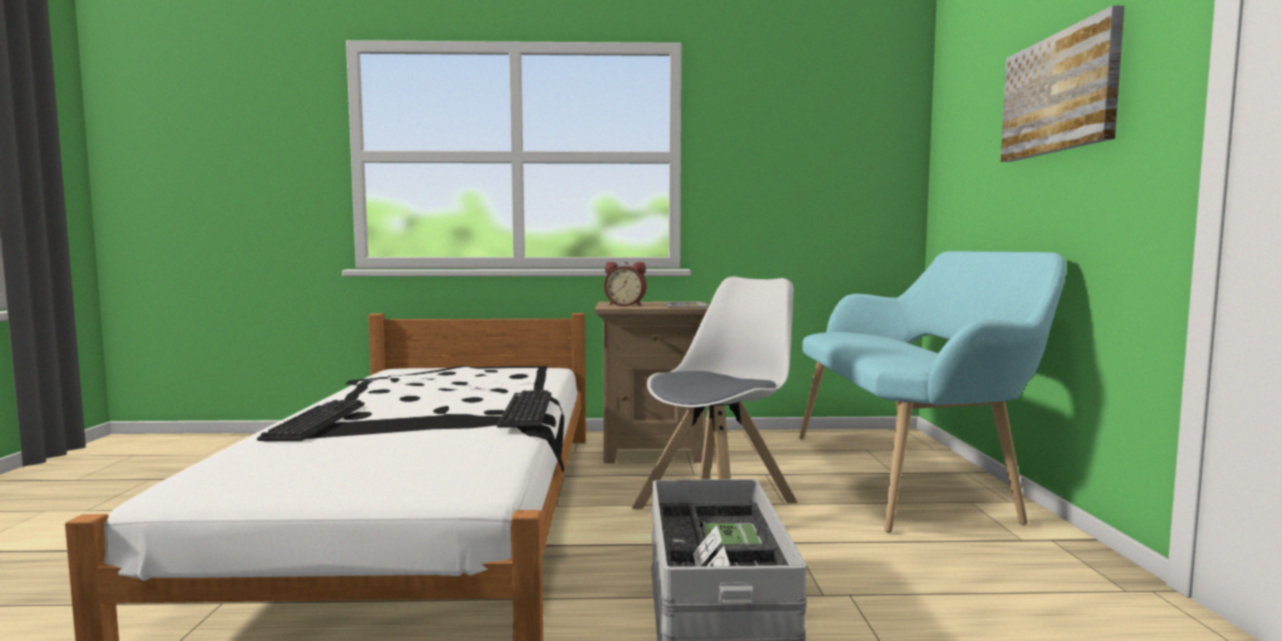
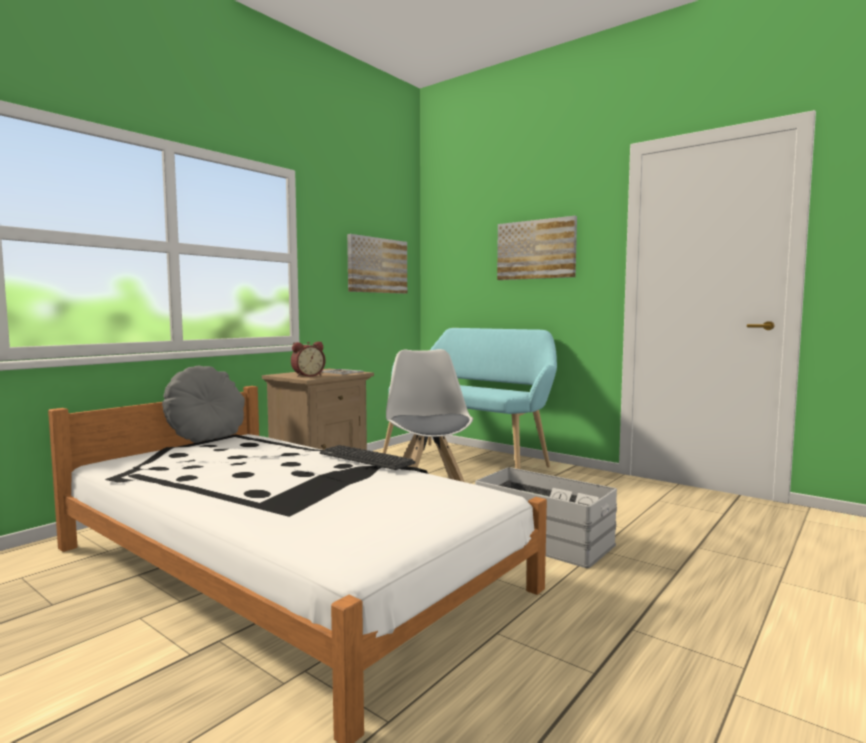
camera: 50 degrees left, 0 degrees up
(316, 421) = (247, 505): keyboard -> none
(511, 365) = (206, 439): none -> grey pillow
(828, 157) = (377, 265): none -> picture

